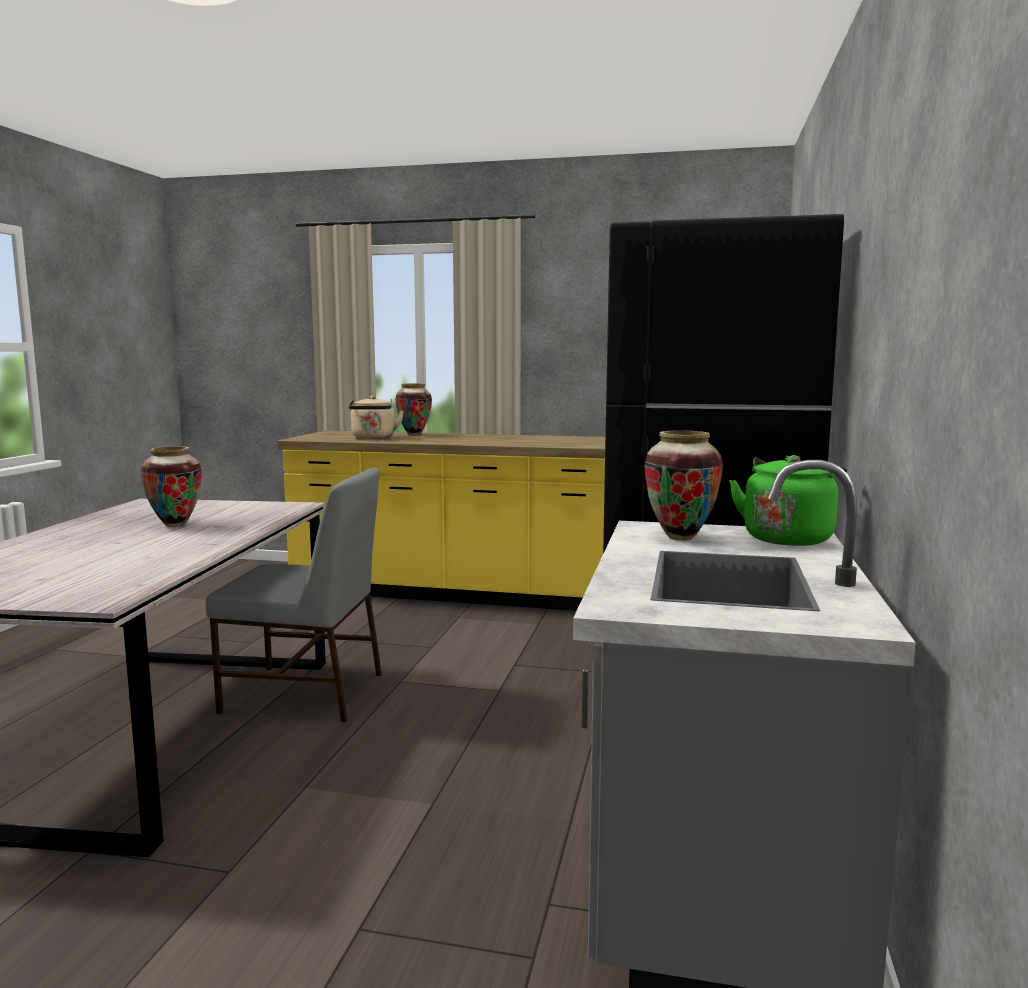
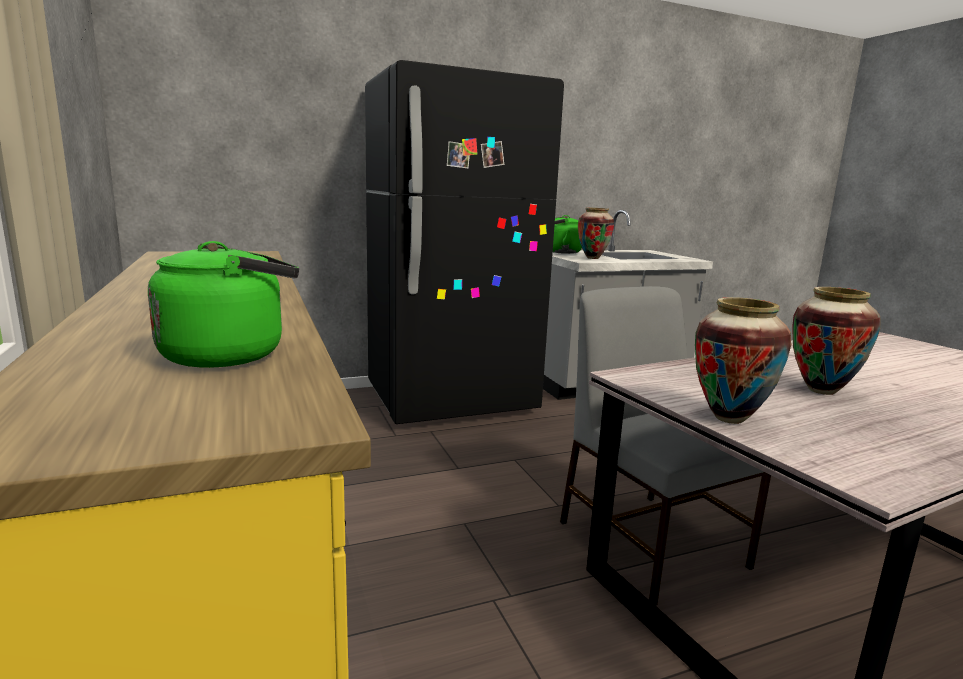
camera: 125 degrees left, 5 degrees up
(373, 438) = (230, 354): beige kettle -> green kettle
(414, 434) = (111, 343): vase -> vase (729, 418)

